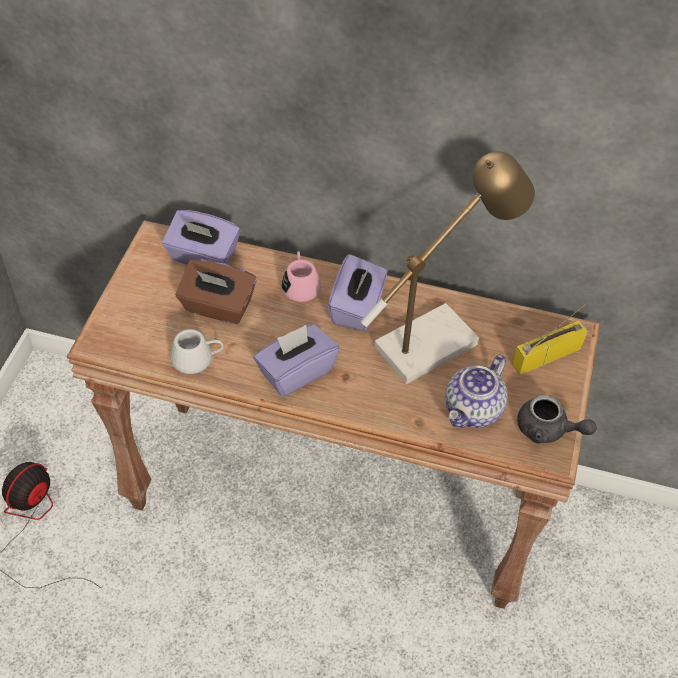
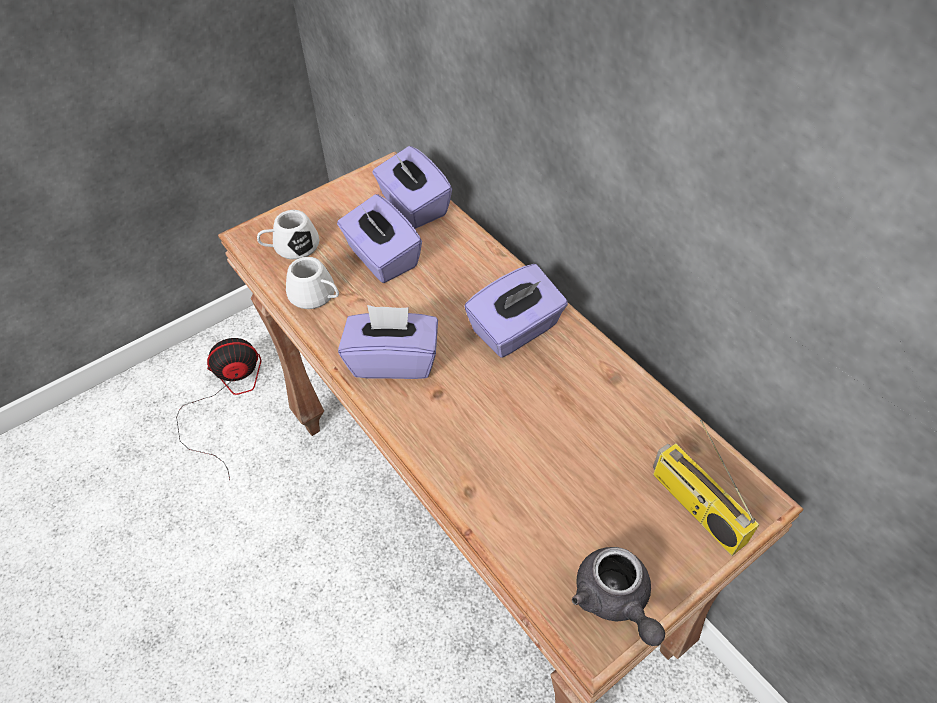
camera: 40 degrees right, 0 degrees up
(139, 335) = (291, 247): none -> white mug
(217, 307) = (381, 258): brown tissue box -> purple tissue box
(300, 285) = (479, 277): pink mug -> none
(436, 338) = (573, 409): table lamp -> none
(473, 410) = (543, 517): teapot -> none
(547, 355) = (695, 507): radio -> radio turned 135 degrees counterclockwise

